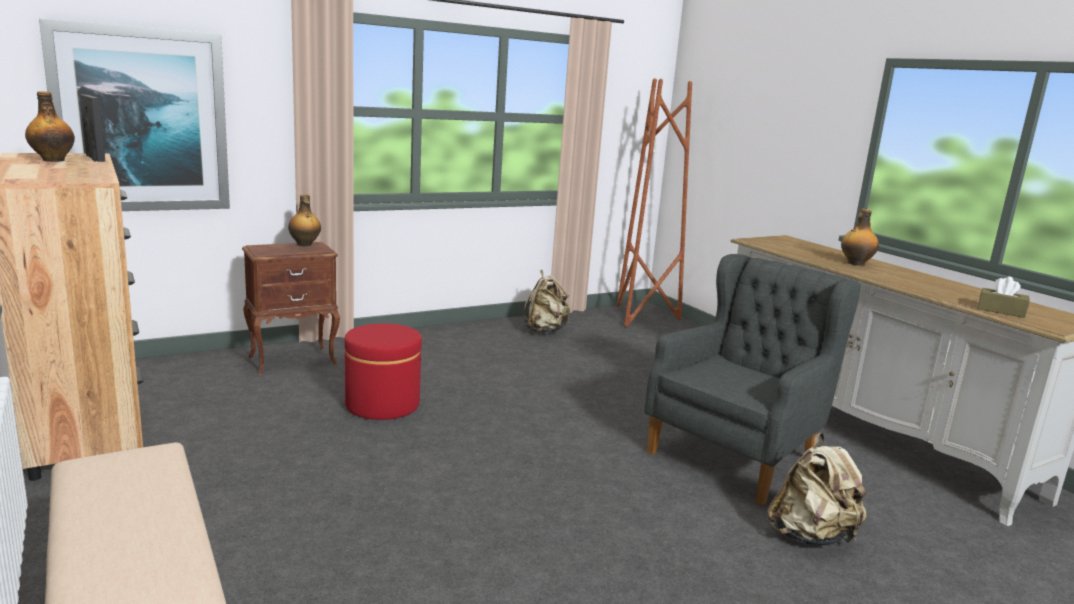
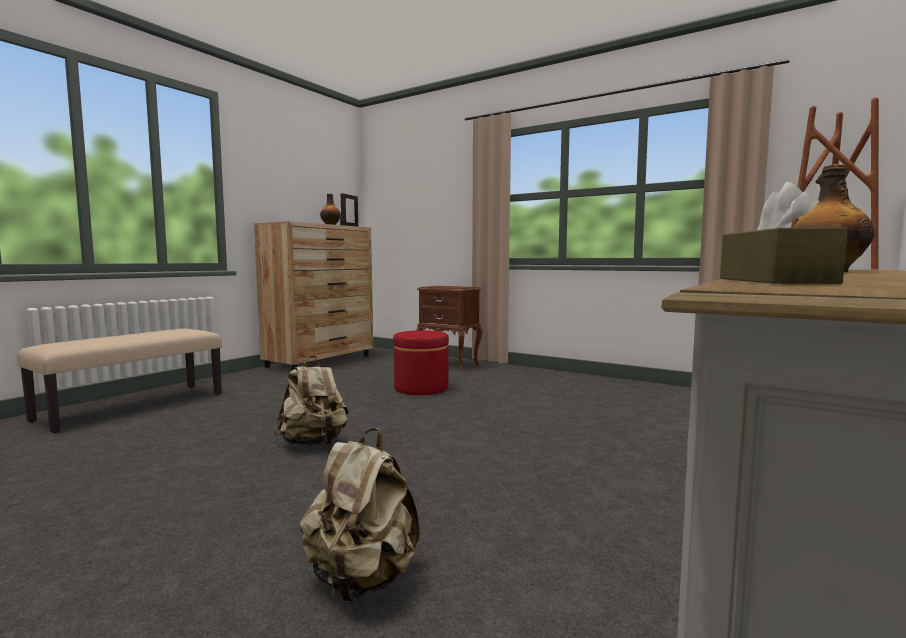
camera: 65 degrees right, 10 degrees down
(141, 120) = (410, 215): picture -> none
(304, 245) = (462, 286): bottle -> none
(545, 331) = (658, 395): beige backpack -> beige backpack (314, 443)
(736, 456) = (527, 509): grey armchair -> none

